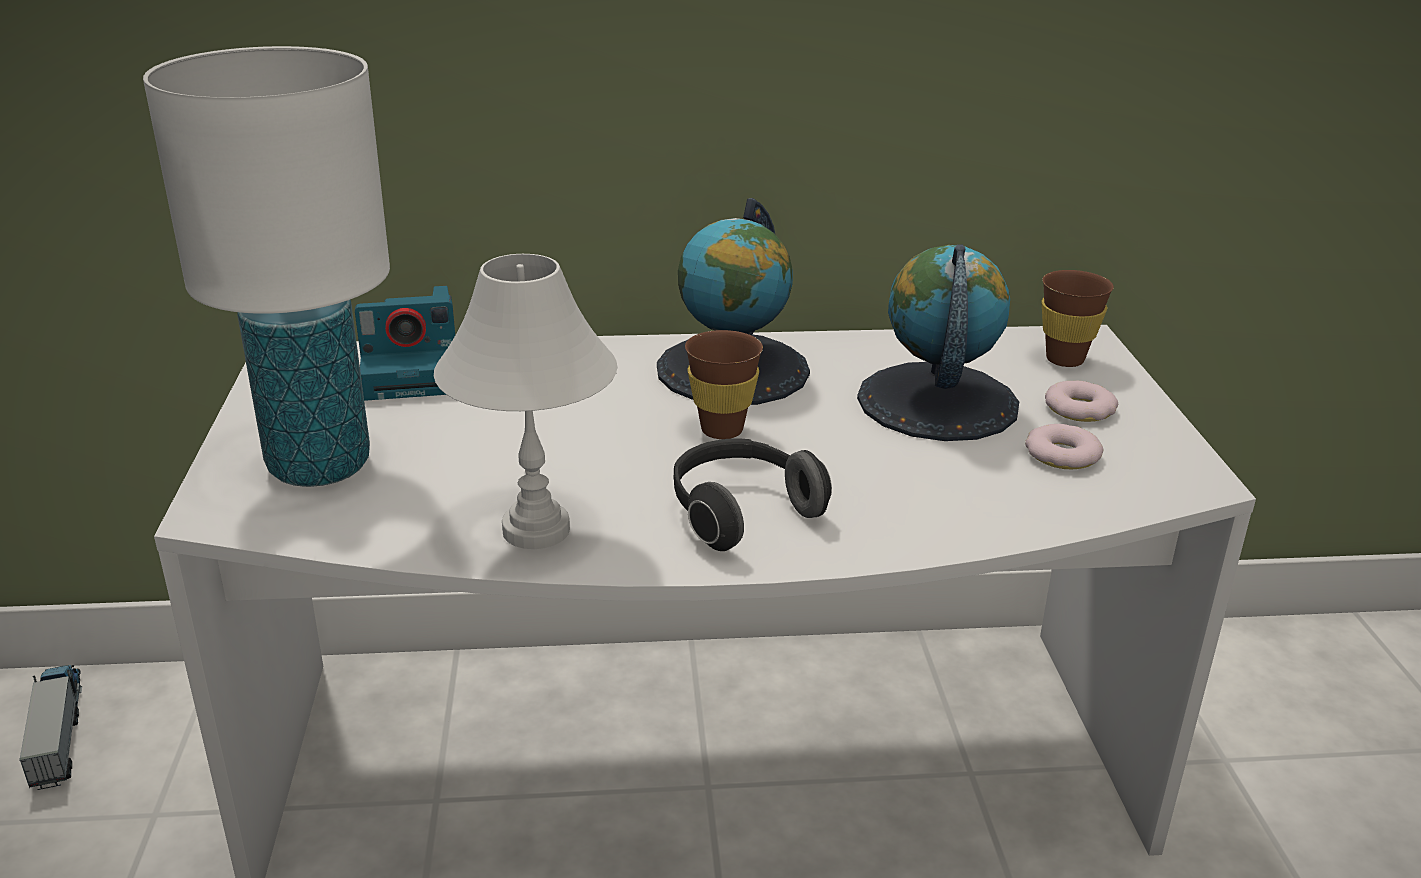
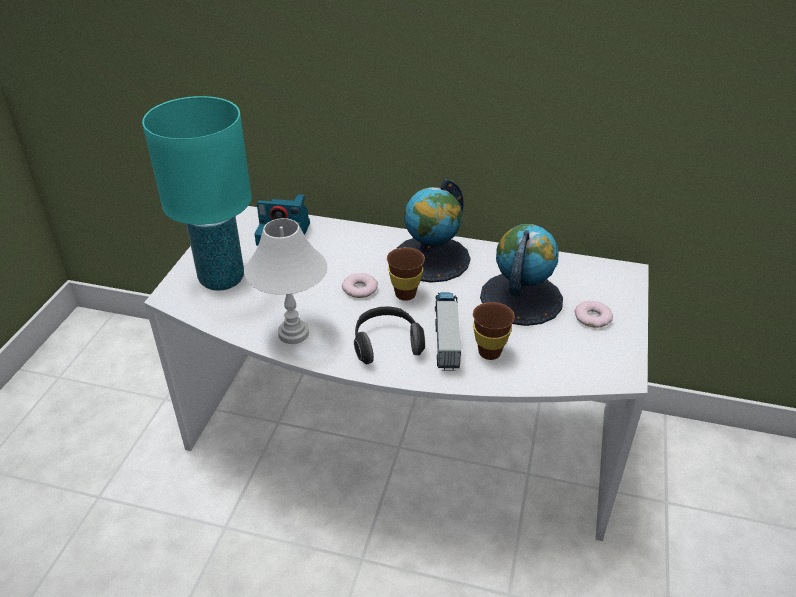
camera: 20 degrees right, 10 degrees up
(59, 732) = (140, 351): toy truck -> toy truck (446, 334)
(318, 466) = (221, 279): white table lamp -> turquoise table lamp
(1062, 455) = (563, 344): donut -> donut (359, 289)
(1065, 359) = (607, 284): brown cup -> brown cup (489, 352)

